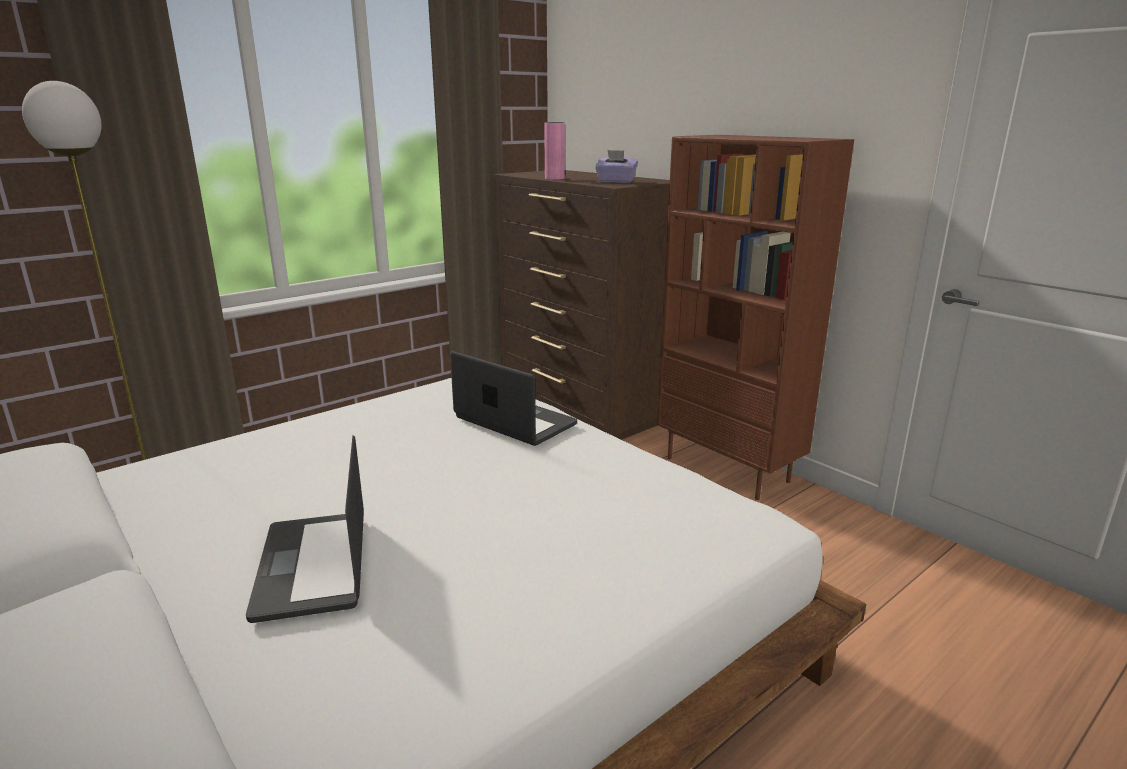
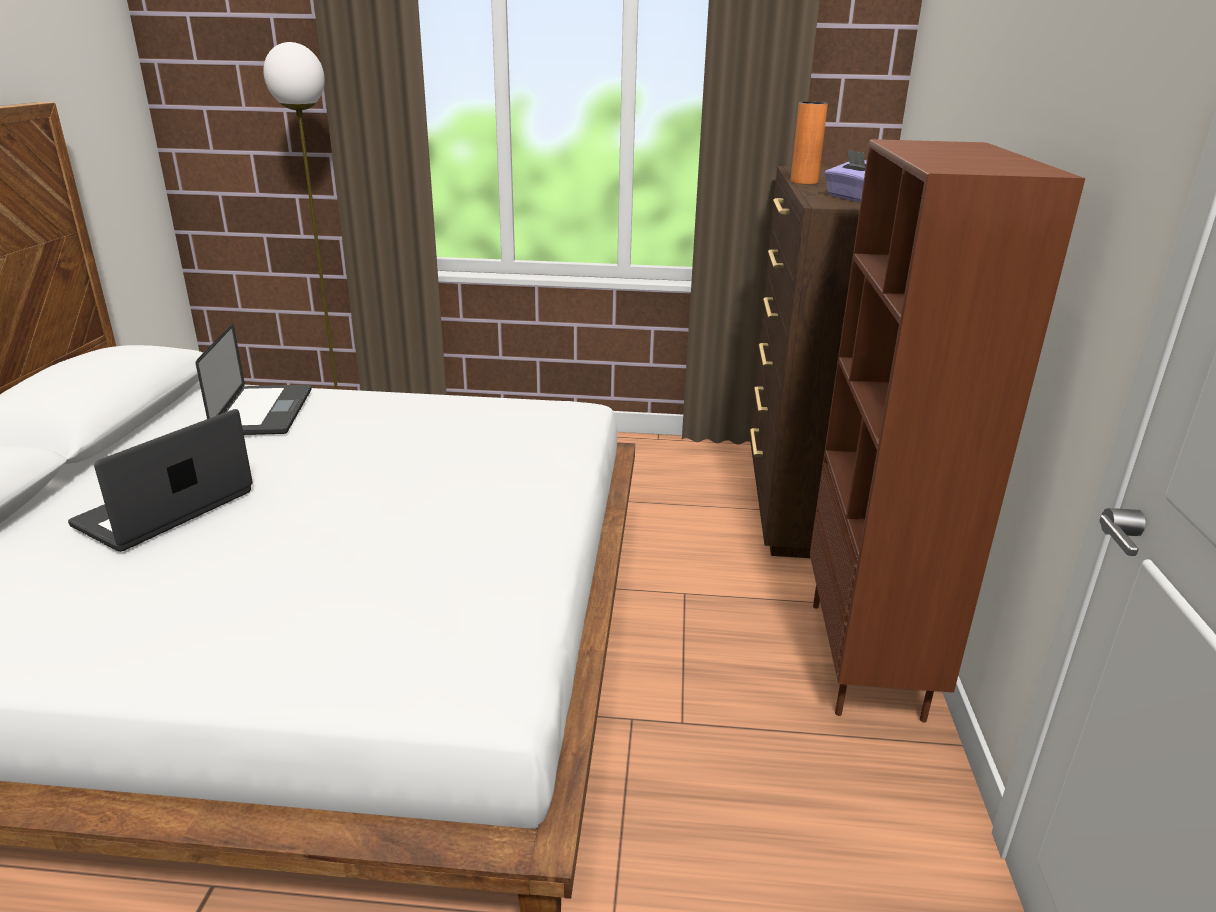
camera: 45 degrees right, 5 degrees up
(515, 421) = (517, 466): laptop -> laptop (264, 412)
(554, 179) = (804, 182): pink vase -> orange vase

